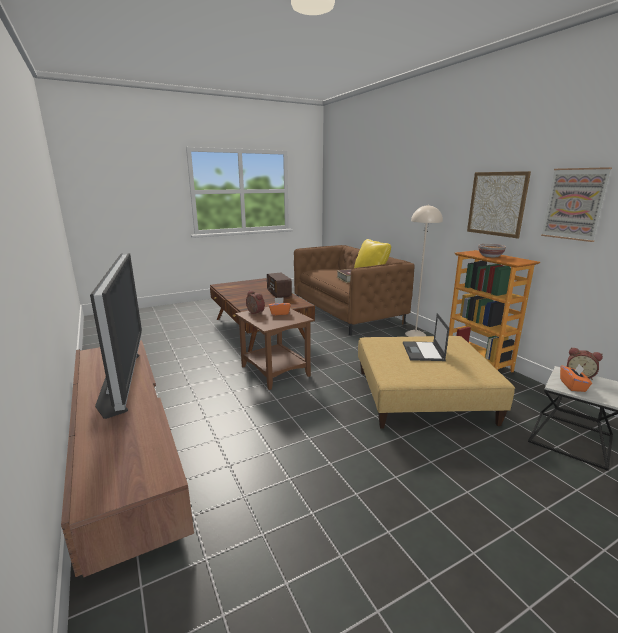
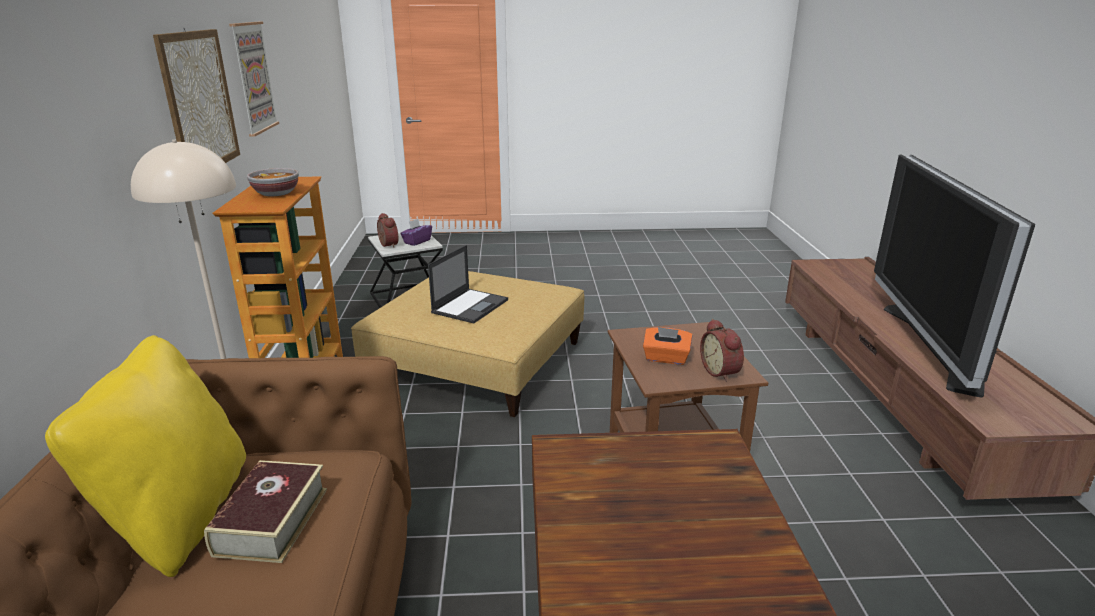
camera: 155 degrees left, 5 degrees up
(279, 294) = (592, 549): radio -> none
(573, 386) = (417, 241): orange tissue box -> purple tissue box

